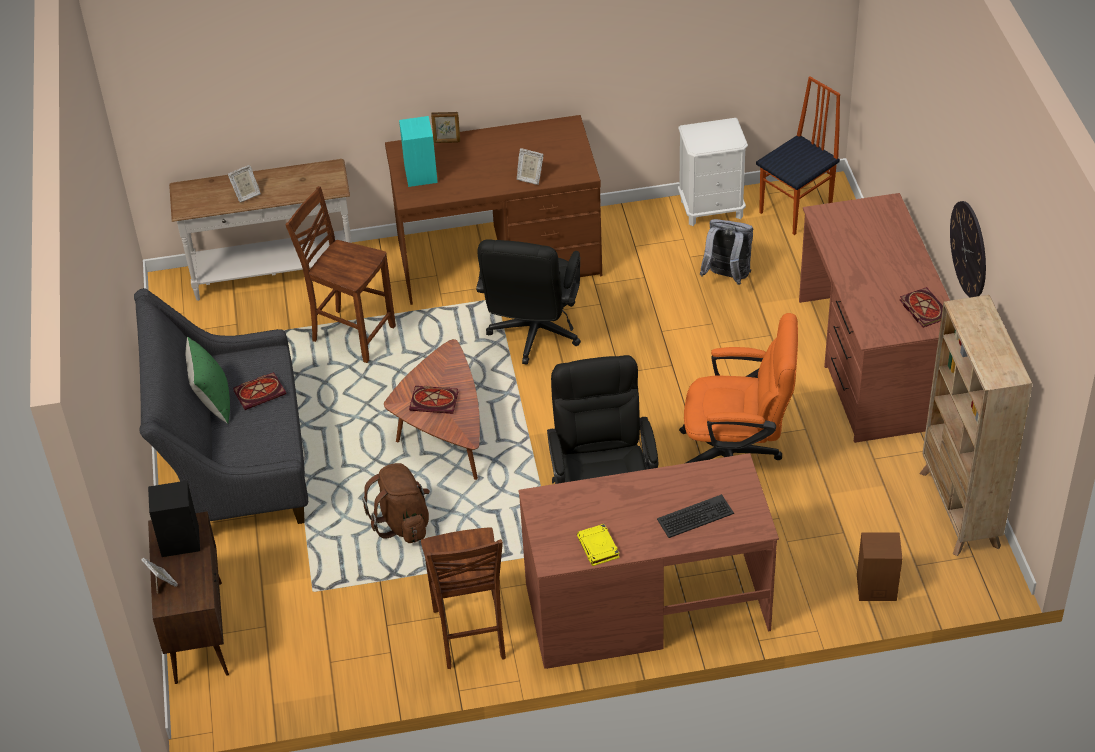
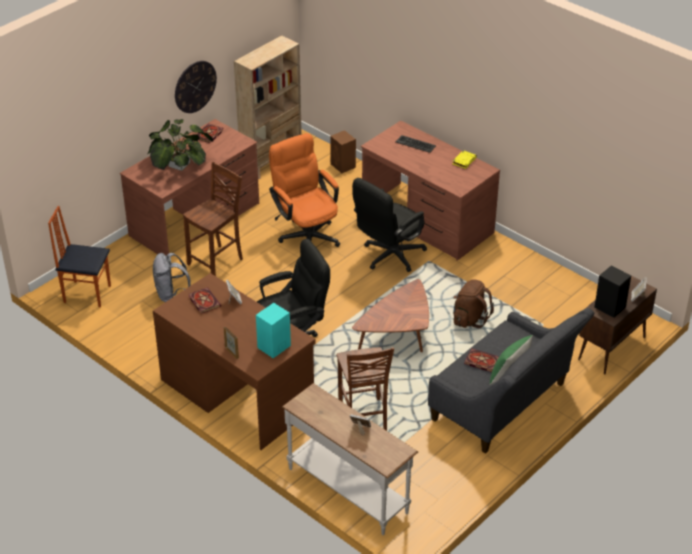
camera: 130 degrees left, 5 degrees down
(435, 401) = (404, 309): book -> book (203, 301)
(470, 635) = (504, 262): brown chair -> brown chair (217, 262)
(711, 208) = (112, 327): white nightstand -> none
(870, 251) = (179, 164): none -> potted plant

